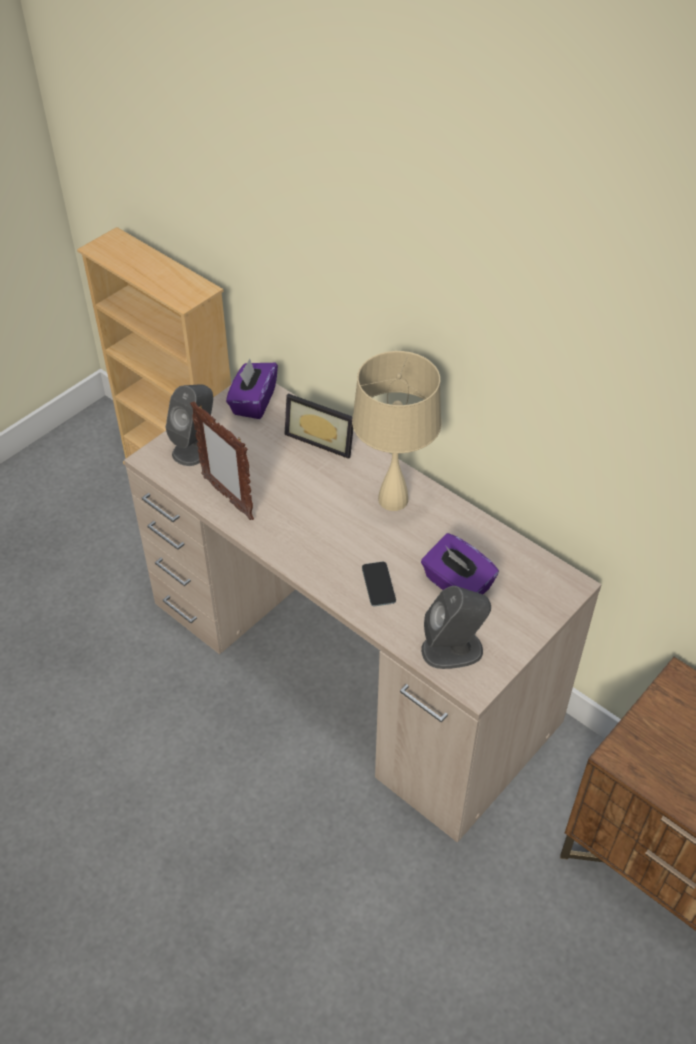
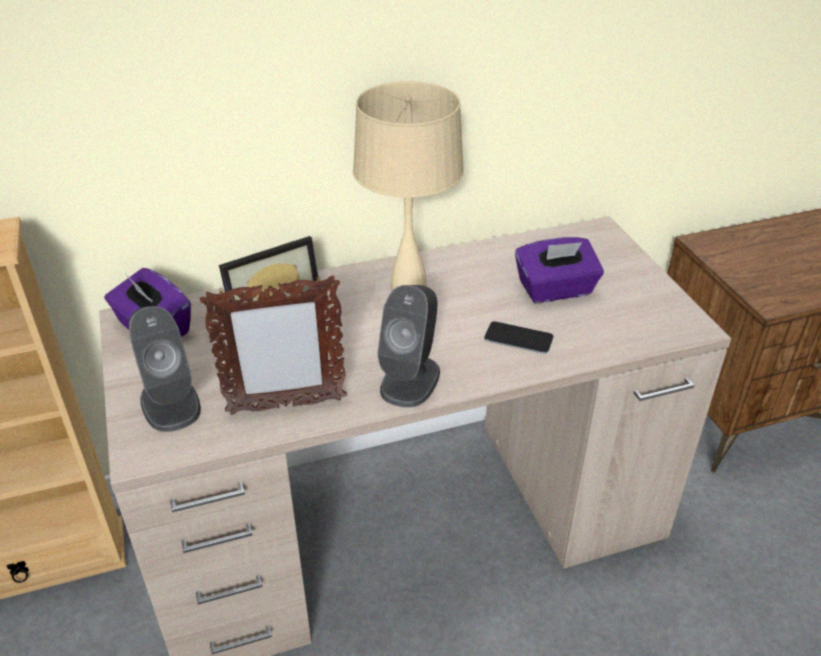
camera: 60 degrees left, 10 degrees down
(453, 650) = (639, 322): grey speaker -> grey speaker (410, 380)

